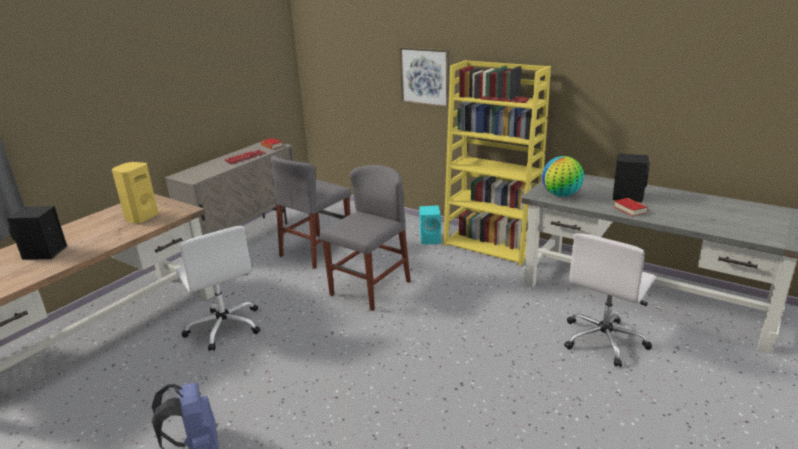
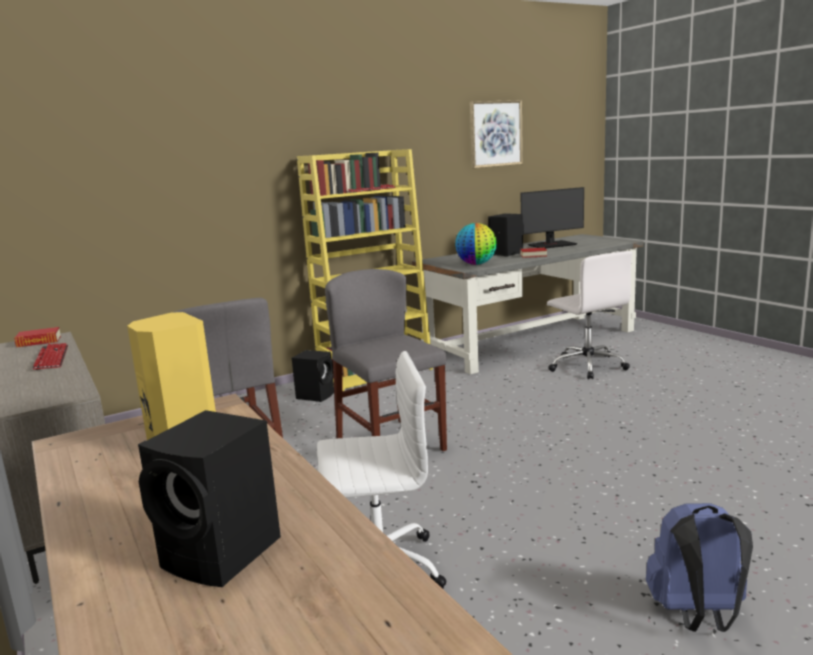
camera: 65 degrees left, 10 degrees down
(425, 76) = (237, 188): picture -> picture (495, 133)
(431, 239) = (316, 395): turquoise speaker -> black speaker
(705, 208) = (551, 245): none -> monitor

